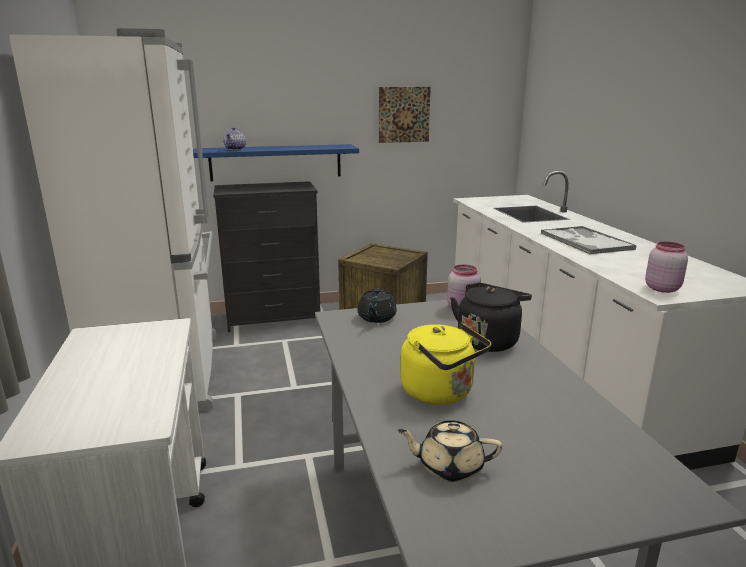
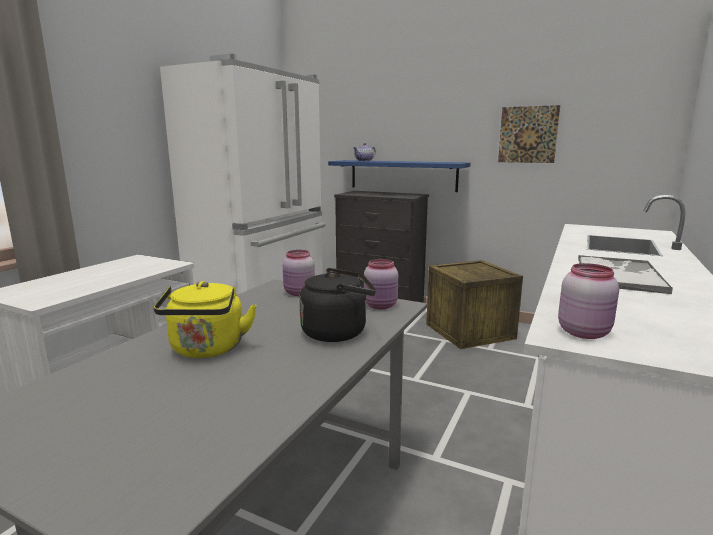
camera: 40 degrees right, 5 degrees down
(376, 318) = (299, 293): black teapot -> pink jar
(449, 466) = (84, 392): beige teapot -> none

